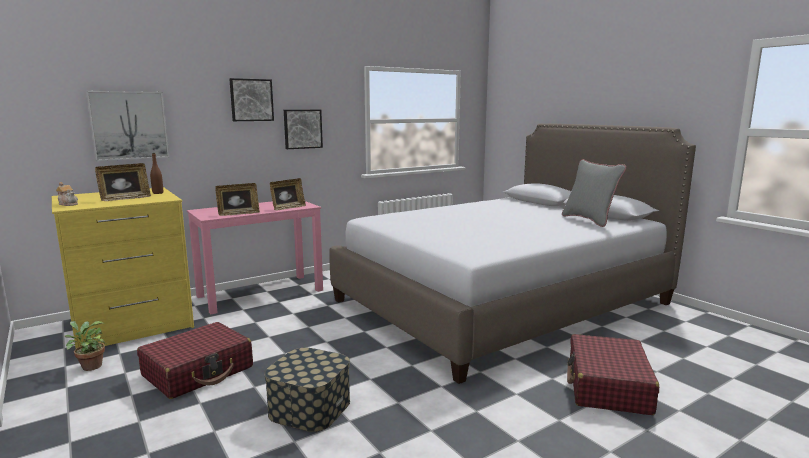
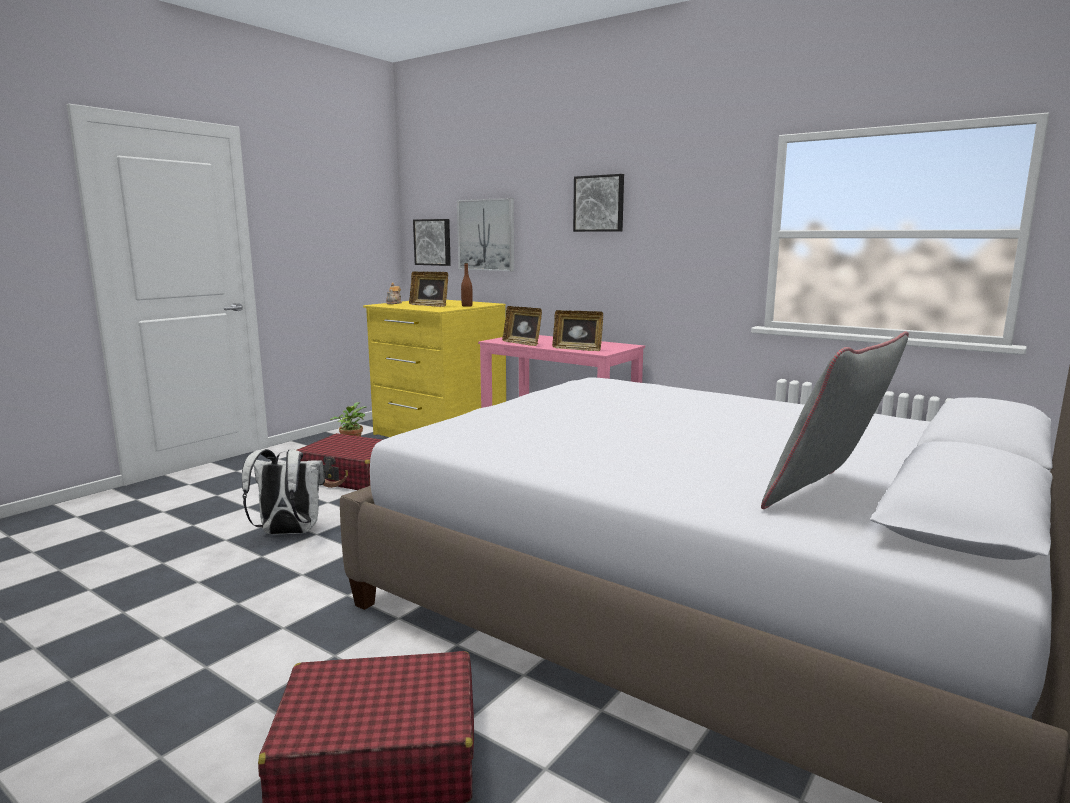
camera: 70 degrees right, 0 degrees up
(302, 129) = (662, 244): picture -> picture (433, 242)
(310, 407) = (287, 533): storage box -> white backpack

